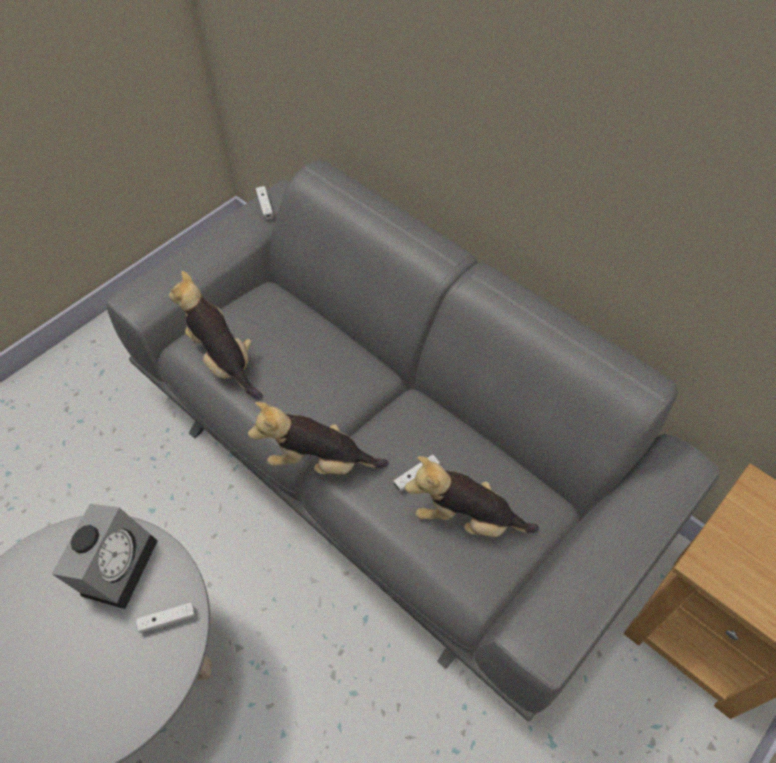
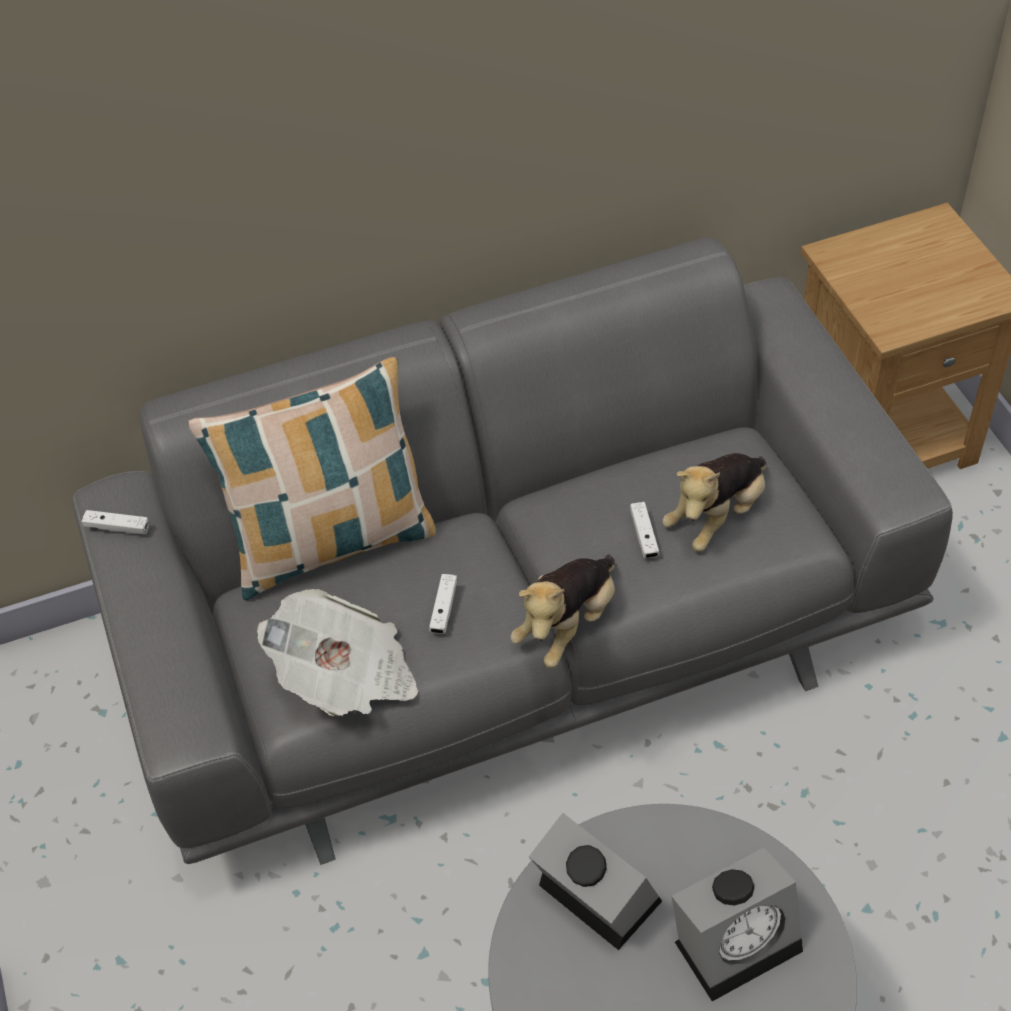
camera: 60 degrees left, 5 degrees down
(109, 671) = (738, 939): none -> alarm clock
(167, 619) = (699, 856): white game controller -> white game controller (444, 609)
(223, 360) = (346, 677): plush toy -> newspaper
(328, 312) = (332, 543): none -> pillow

